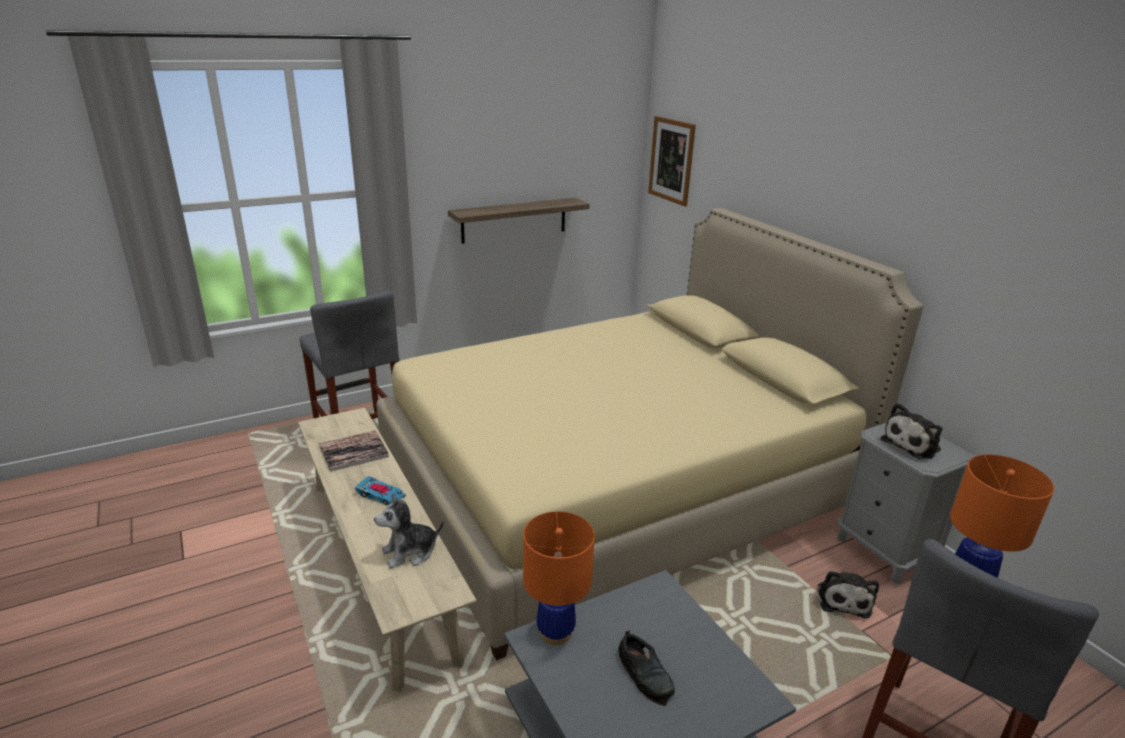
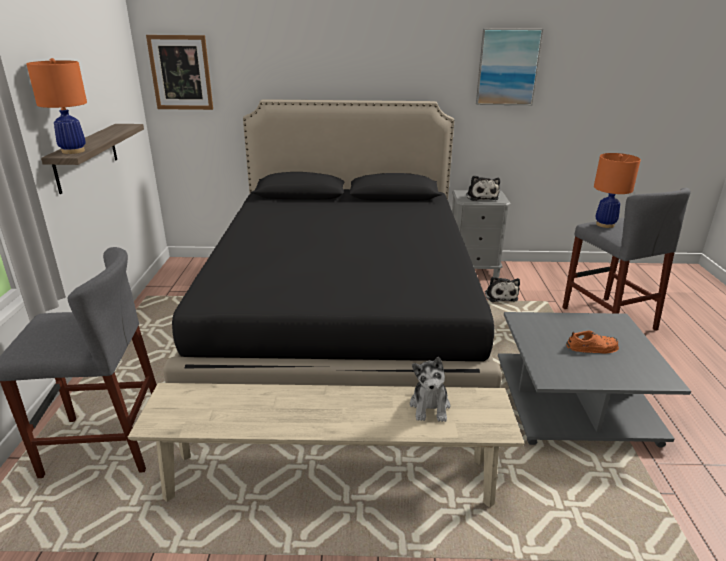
camera: 60 degrees left, 0 degrees up
(354, 451) = (239, 406): book -> none
(381, 495) = (333, 405): toy car -> none
(555, 632) = (545, 367): orange table lamp -> orange table lamp (73, 151)
(616, 489) = (343, 327): beige bed -> black bed
(645, 674) = (592, 347): black shoe -> orange shoe
(843, 599) = (500, 295): plush toy -> plush toy turned 45 degrees clockwise
(1035, 253) = (507, 67): none -> picture

